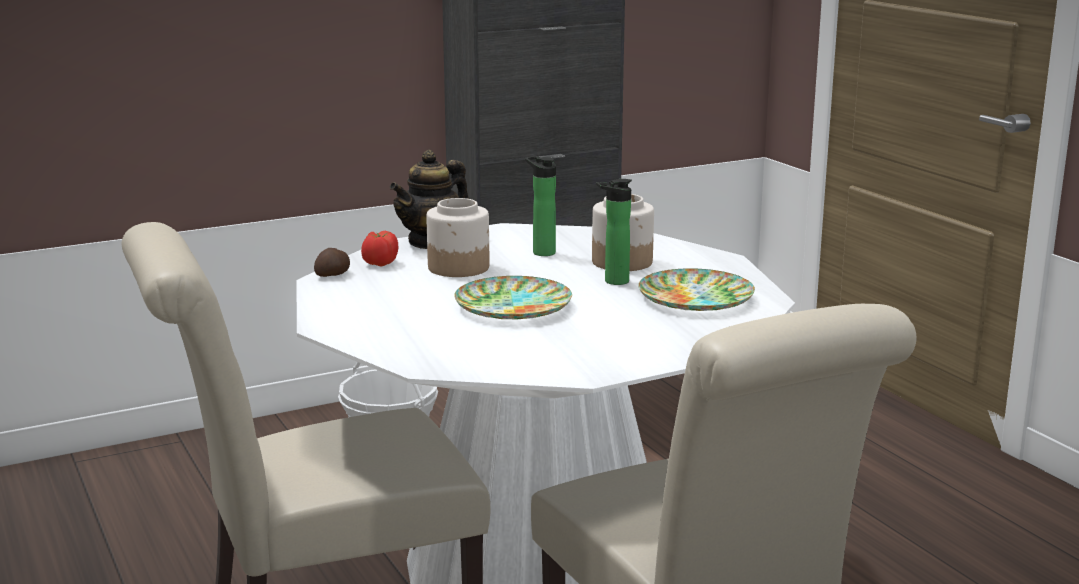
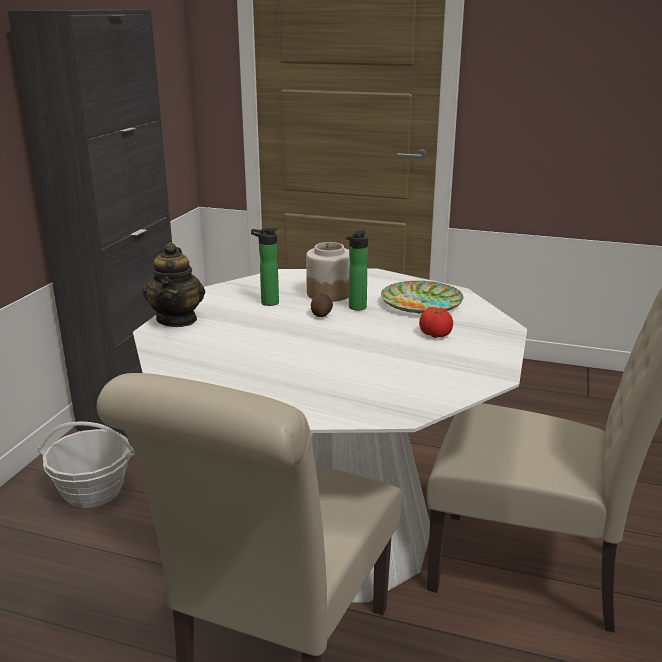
camera: 45 degrees left, 5 degrees up
(333, 275) = (167, 371): potato -> potato (321, 314)
(379, 263) = (179, 349): tomato -> tomato (435, 335)
(459, 268) = (243, 332): jar -> none
(512, 306) = (343, 347): plate -> none

